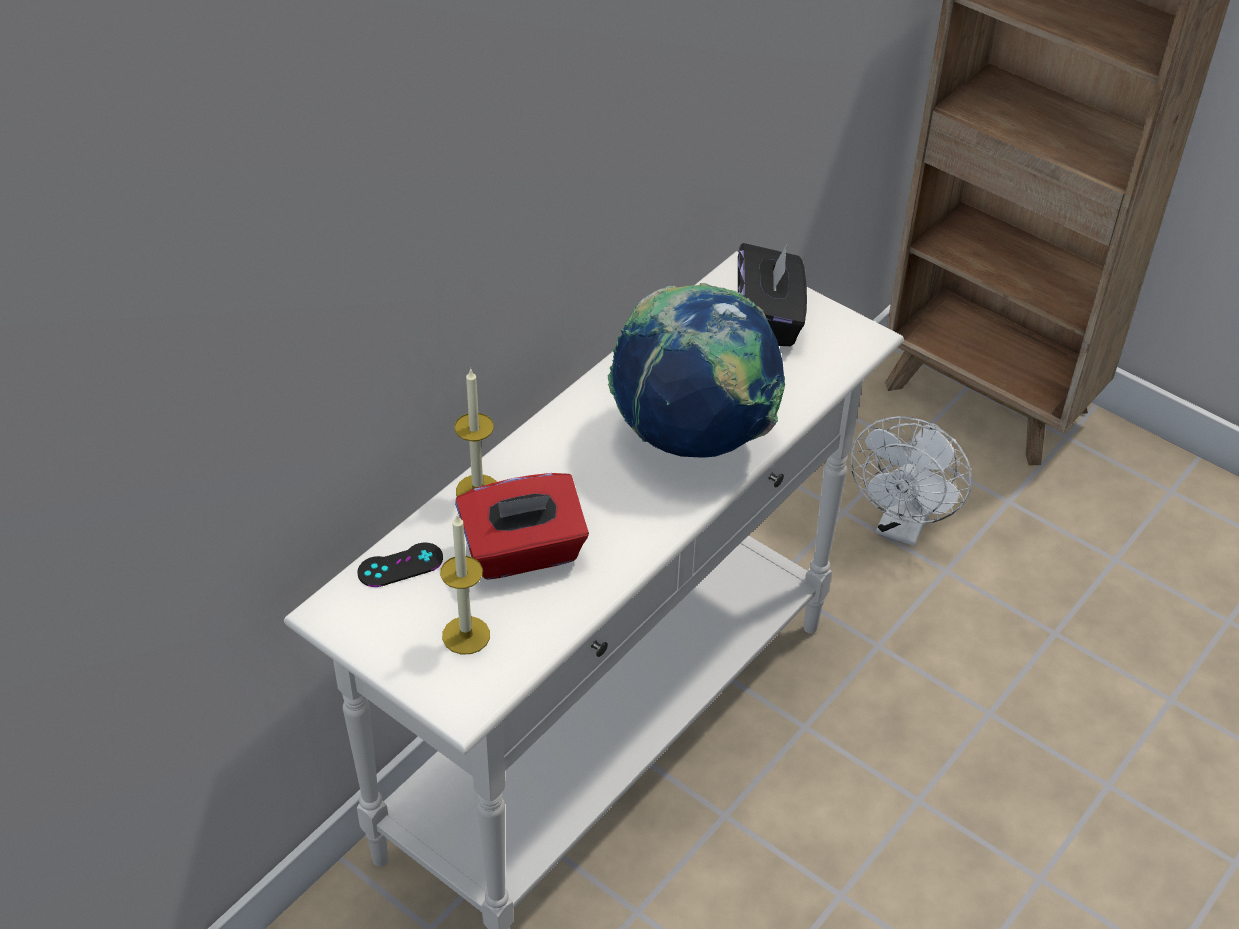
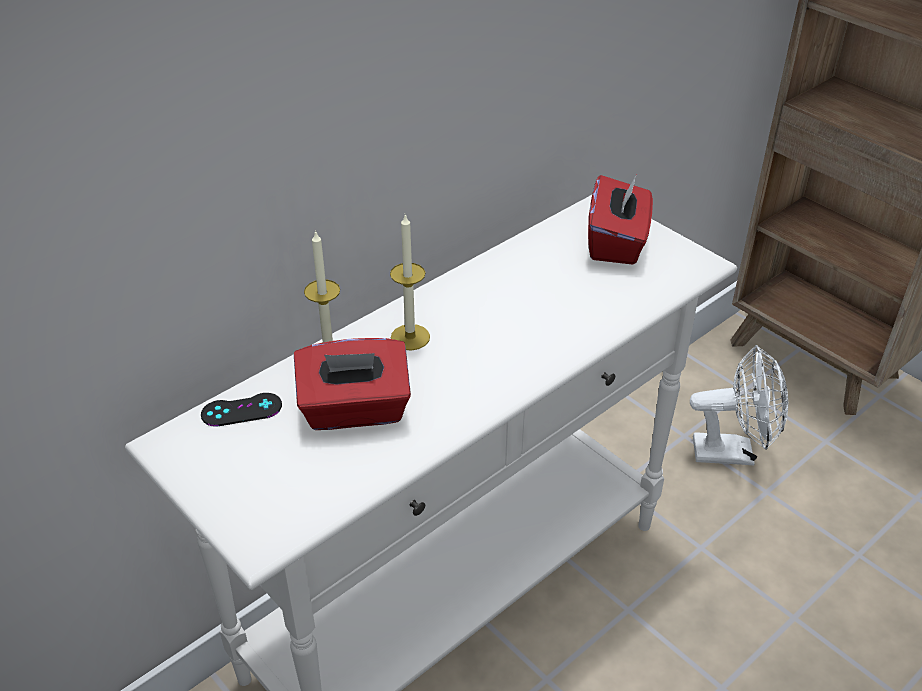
camera: 10 degrees right, 5 degrees down
(466, 635) = (282, 477): candle -> candle (410, 337)
(694, 436) = (533, 328): globe -> none
(768, 319) = (617, 242): black tissue box -> red tissue box
(903, 526) = (733, 452): white fan -> white fan turned 120 degrees counterclockwise

